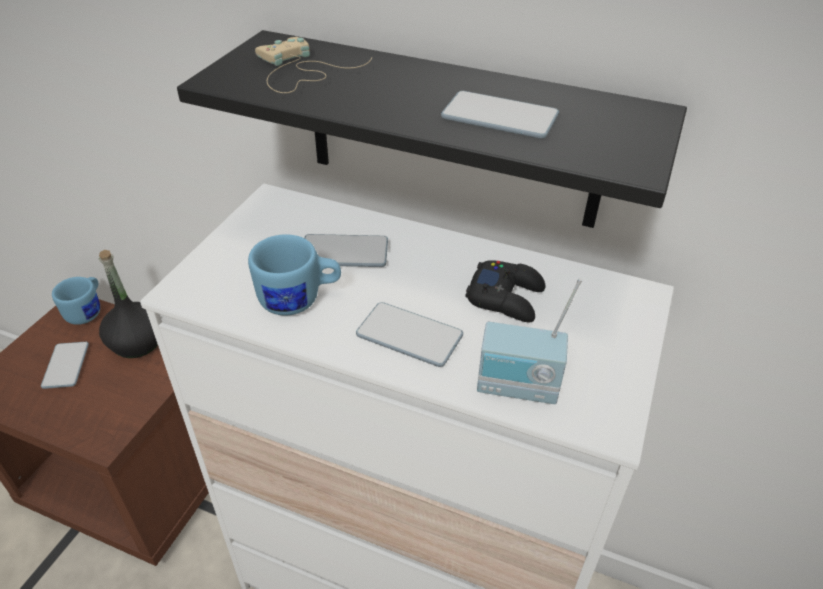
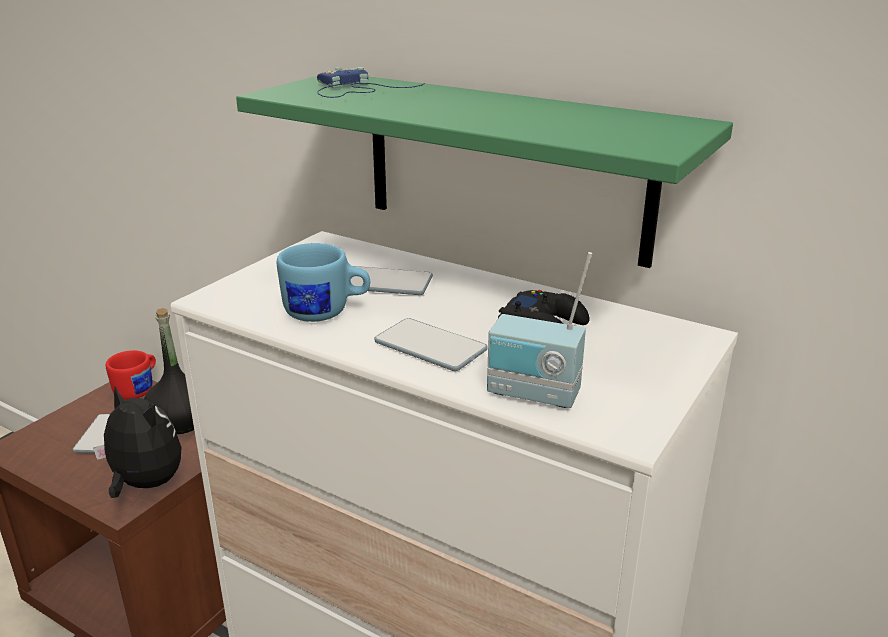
camera: 10 degrees right, 15 degrees down
(87, 311) = (139, 389): blue mug -> red mug
(120, 415) = (144, 484): none -> plush toy
(299, 72) = (353, 91): beige game controller -> blue game controller
(452, 132) = (505, 166): black shelf -> green shelf
(499, 117) = (532, 120): phone -> none

